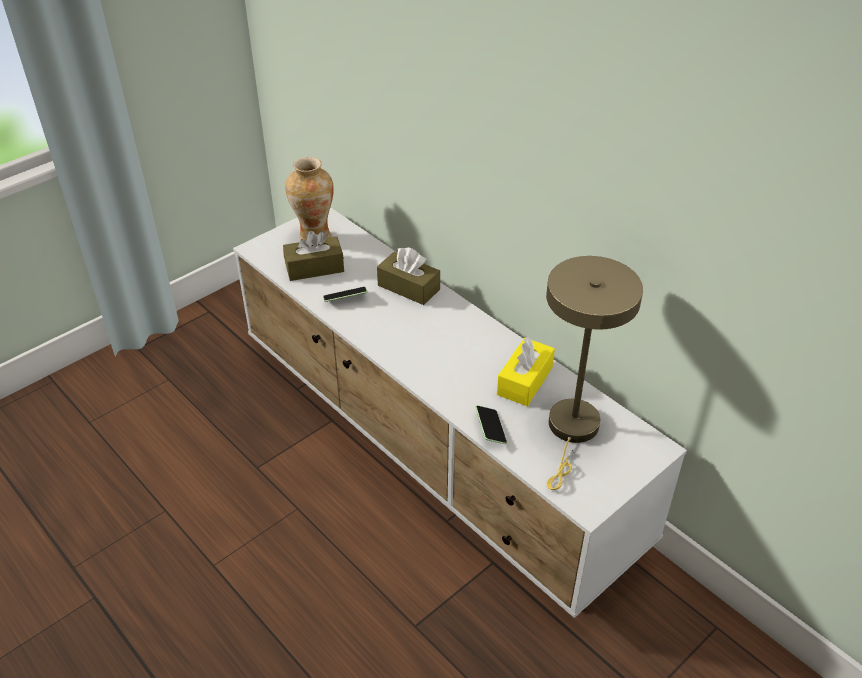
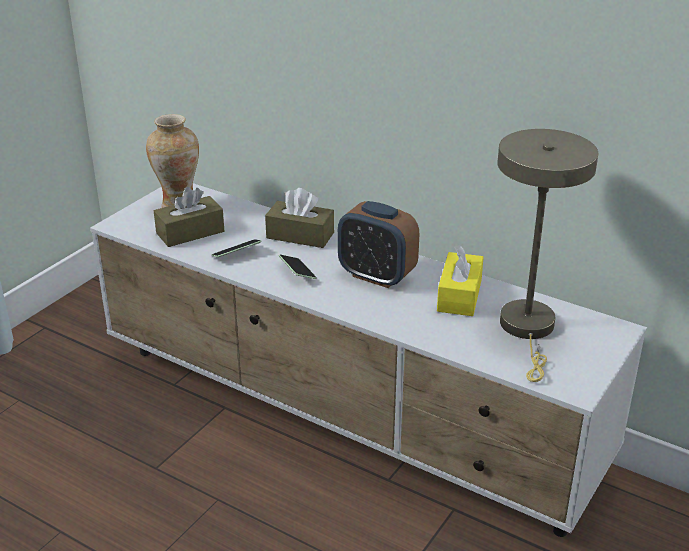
camera: 15 degrees left, 10 degrees down
(459, 345) = (376, 276): none -> alarm clock
(490, 429) = (445, 342): phone -> phone (297, 273)

